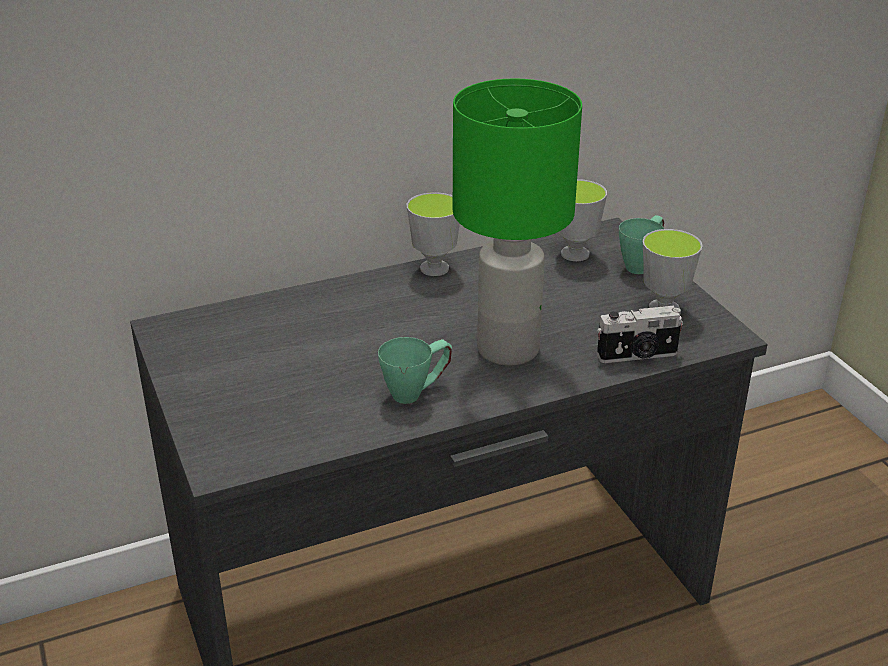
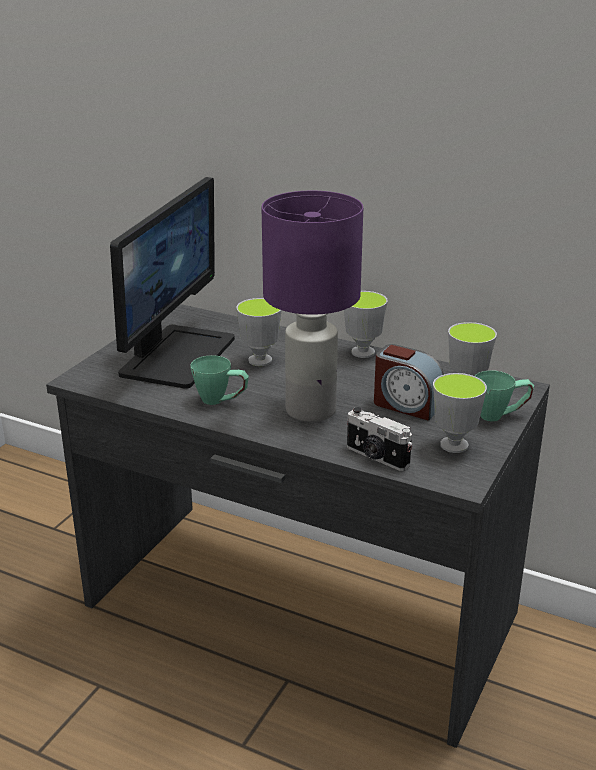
camera: 50 degrees right, 5 degrees down
(270, 374) = (176, 355): none -> monitor
(363, 329) = (260, 360): none -> cup
(506, 349) = (310, 410): green table lamp -> purple table lamp
(565, 296) = (406, 405): none -> alarm clock

